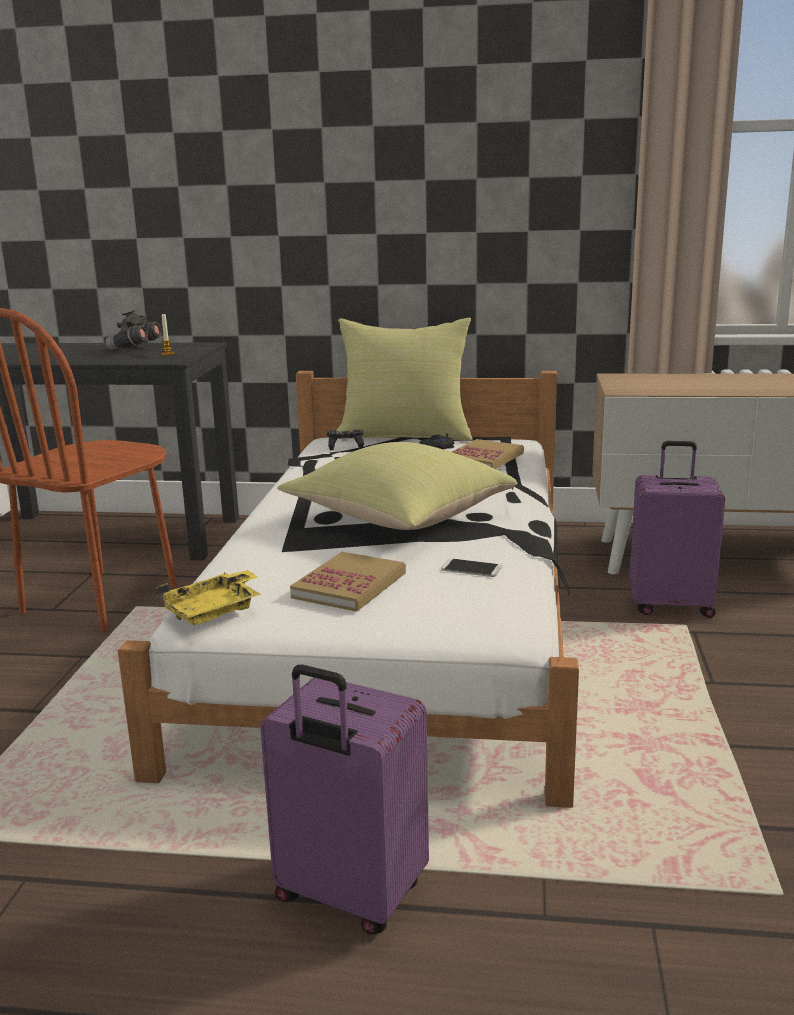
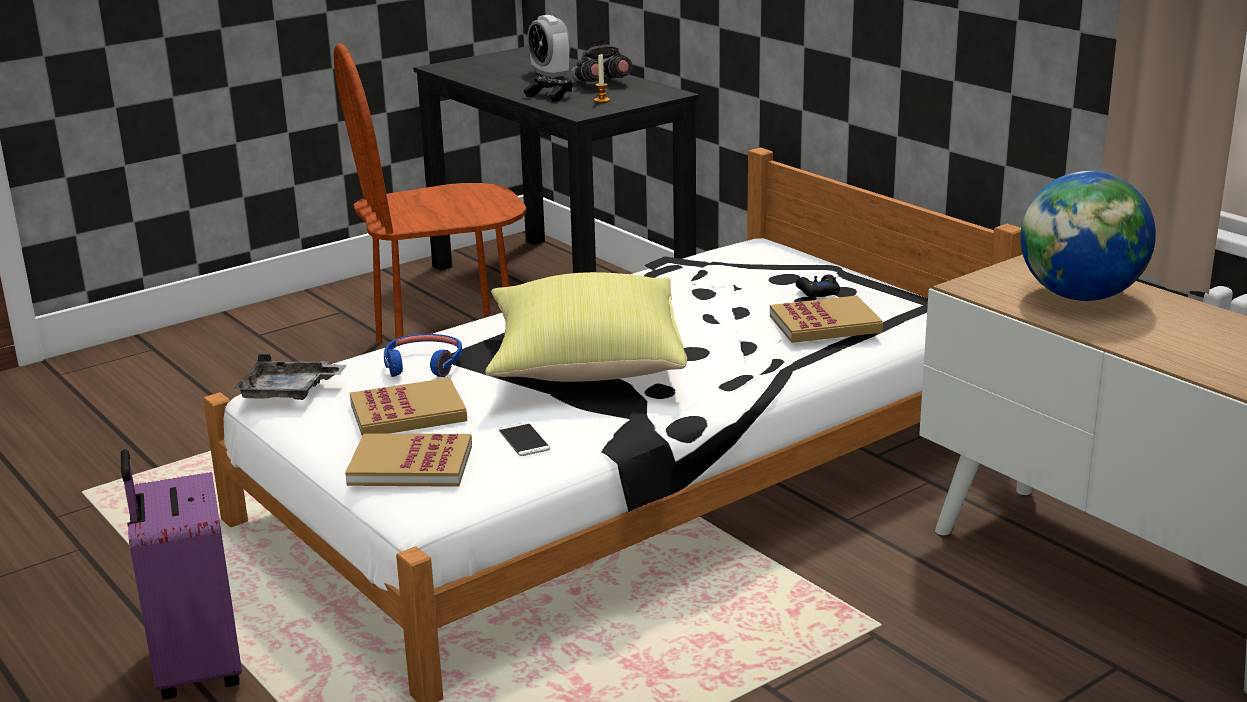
camera: 45 degrees right, 5 degrees up
(74, 350) = (550, 74): none -> alarm clock
(214, 610) = (288, 392): yellow tray -> grey tray
(282, 557) = (423, 365): none -> blue headphones
(345, 446) = (737, 259): black game controller -> black game controller (549, 96)
(405, 435) = (838, 263): yellow pillow -> none
(438, 611) = (410, 465): none -> book
(671, 605) = (919, 597): purple suitcase -> none
(678, 383) = (1080, 296): none -> globe

